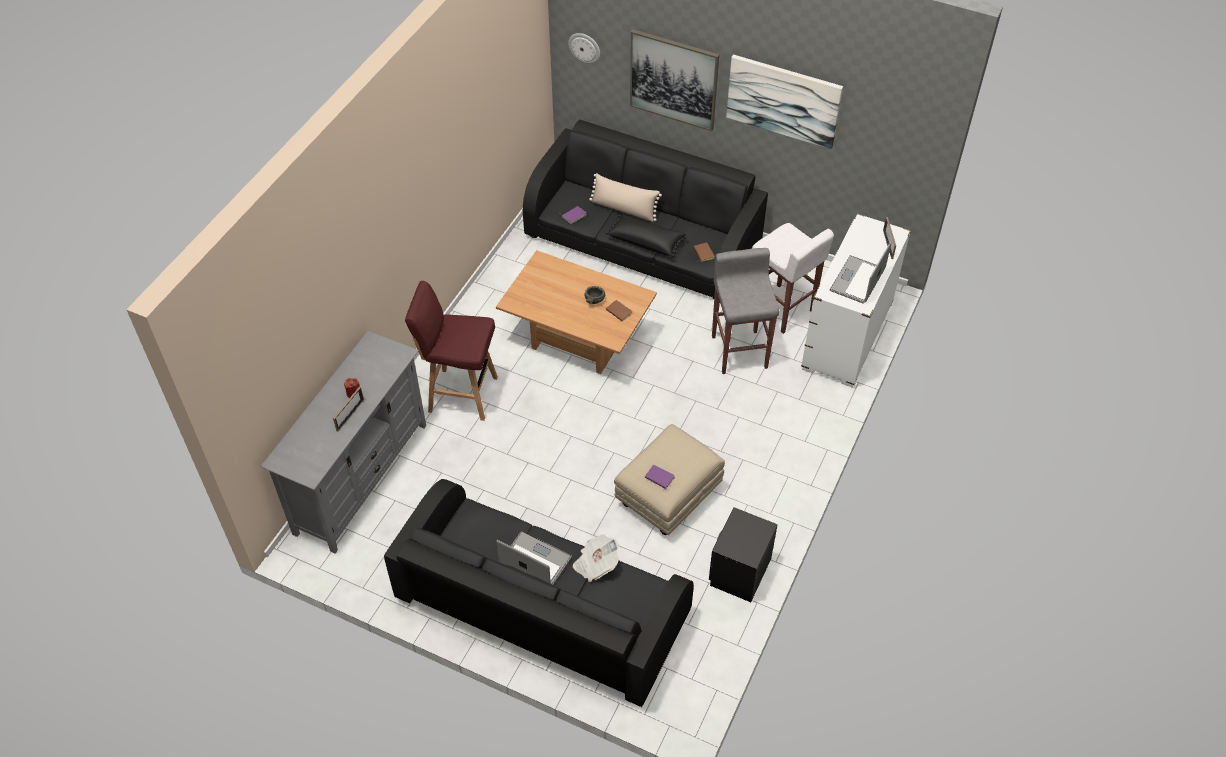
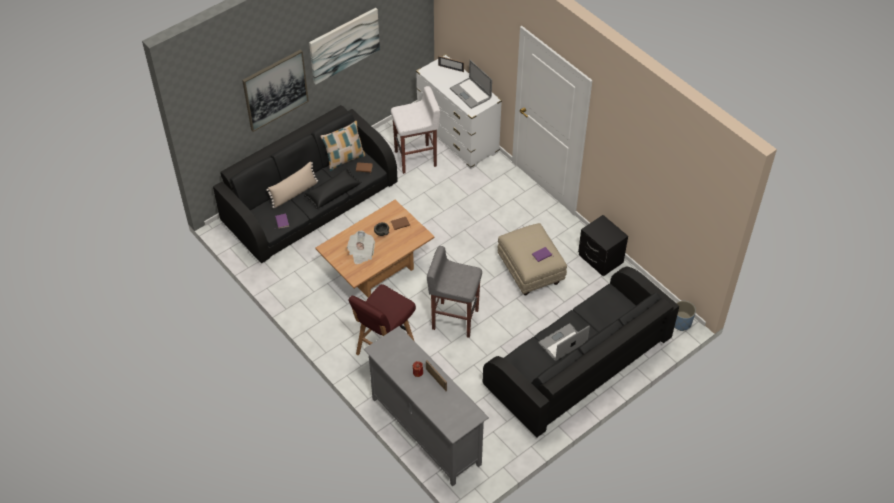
camera: 65 degrees left, 0 degrees up
(584, 47) = (211, 120): wall clock -> none
(596, 564) = (580, 313): newspaper -> newspaper (361, 253)
(681, 715) = (681, 323): none -> blue planter
(706, 231) = (344, 159): none -> pillow
(740, 351) = (437, 192): grey stool -> grey stool (454, 319)

